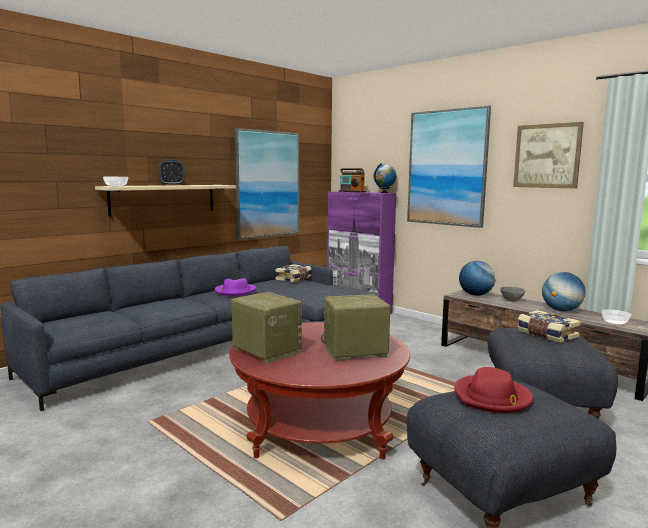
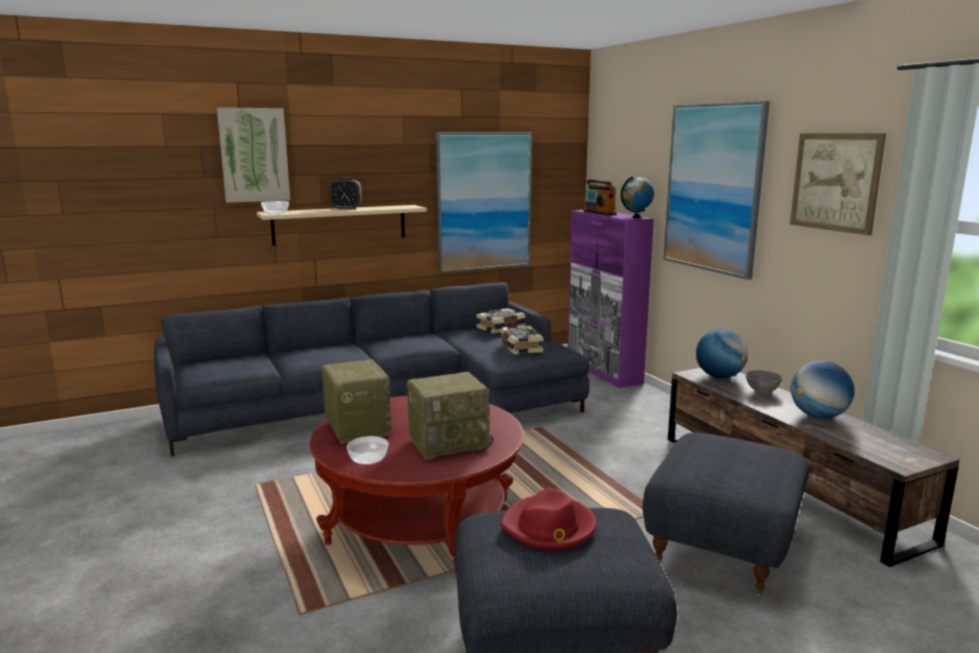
camera: 20 degrees right, 5 degrees up
(93, 136) = (254, 155): none -> picture
(235, 291) = (412, 341): purple hat -> none
(354, 352) = (449, 443): radio -> radio turned 150 degrees clockwise
(546, 335) = (739, 452): book -> book (520, 348)
(615, 322) = (878, 446): bowl -> bowl (369, 459)

